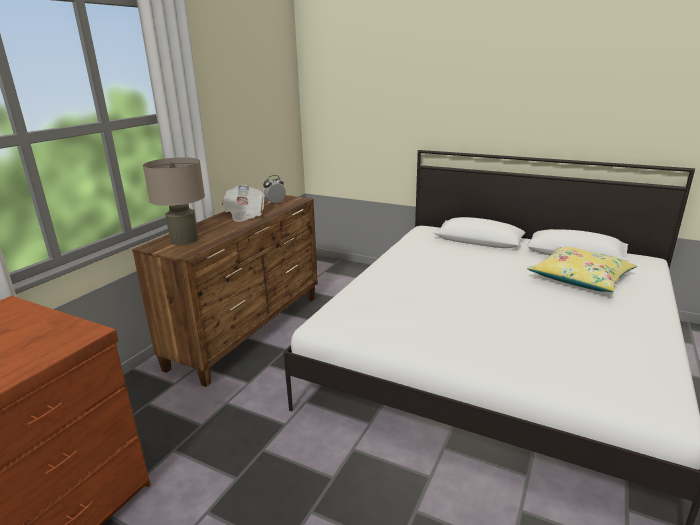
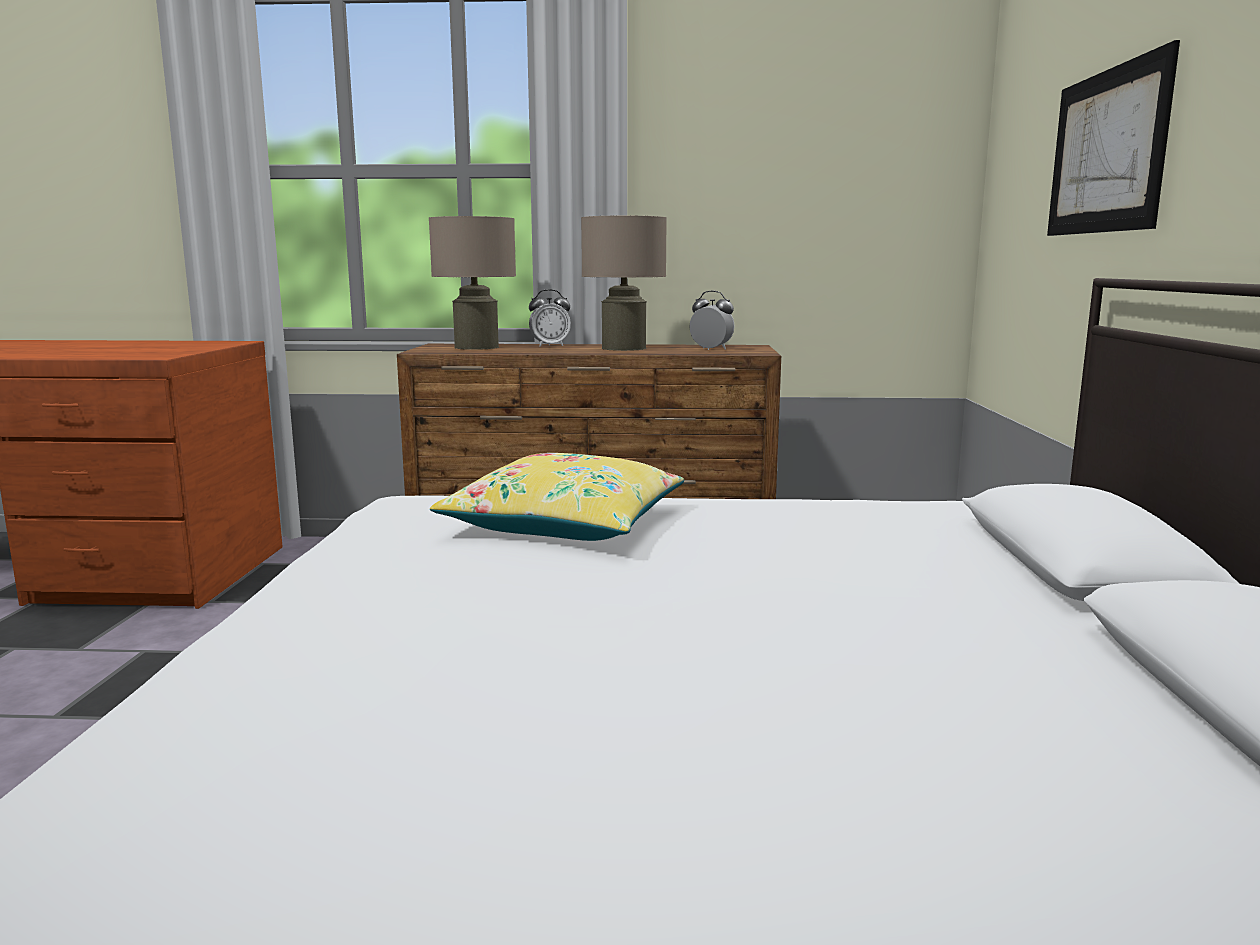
camera: 65 degrees right, 10 degrees down
(206, 225) = (550, 346): none -> alarm clock
(244, 214) = (623, 348): newspaper -> beige table lamp
(407, 106) = (1106, 151): none -> picture
(580, 278) = (980, 725): yellow pillow -> yellow pillow (566, 523)

